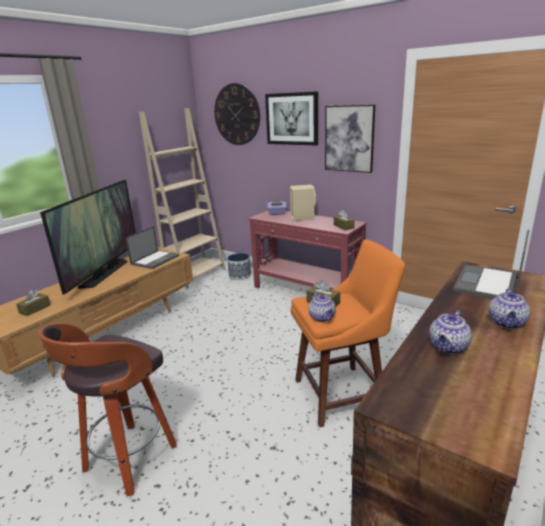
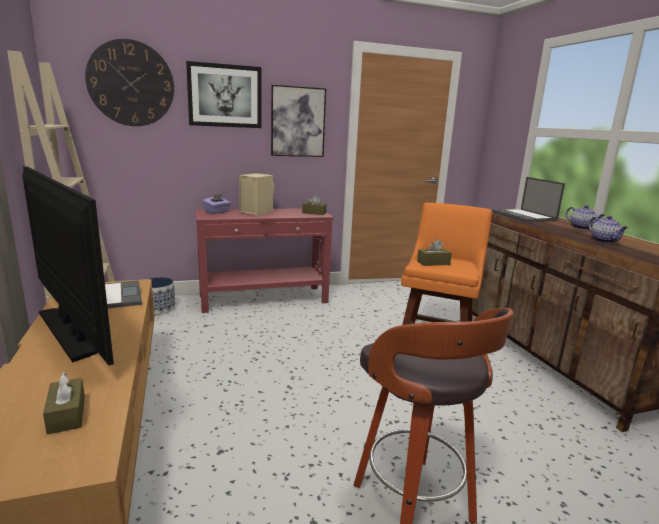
camera: 55 degrees left, 5 degrees down
(322, 318) = (460, 270): teapot -> none

